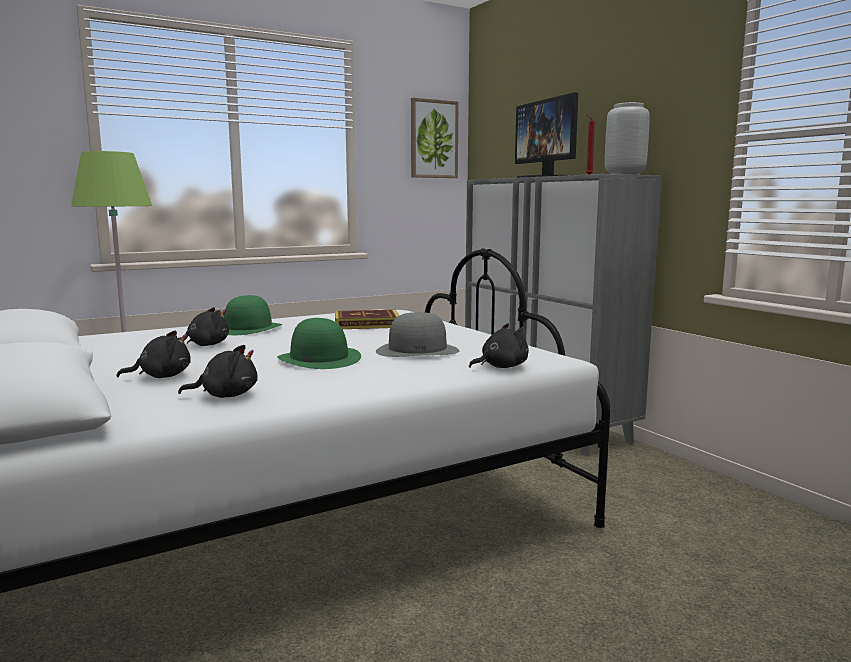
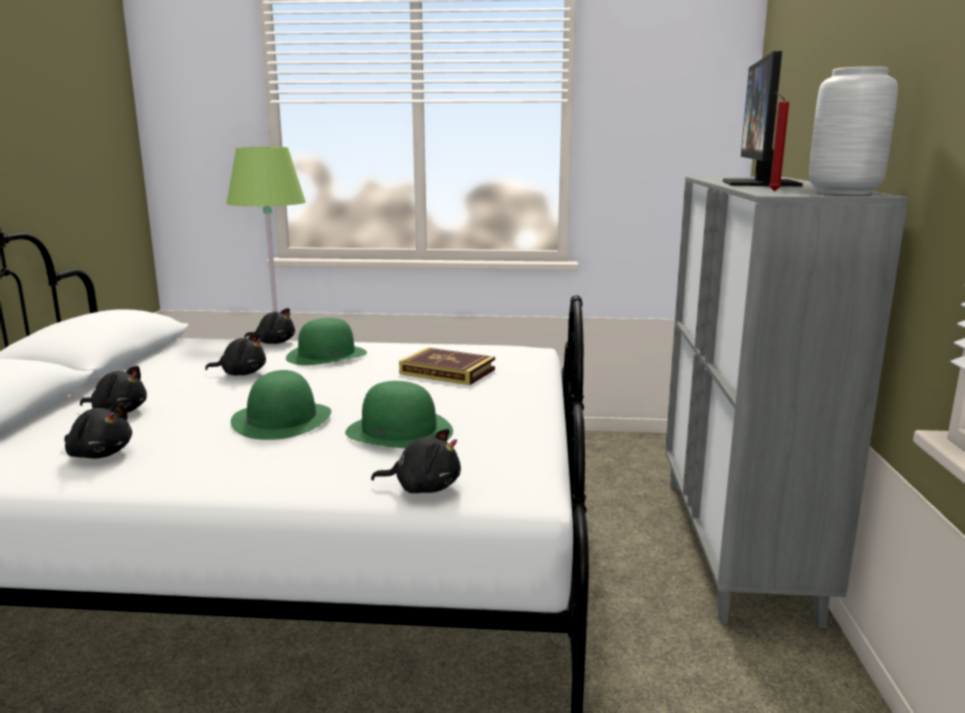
camera: 35 degrees right, 5 degrees up
(176, 328) = (274, 342): none -> black plush toy
(418, 350) = (399, 431): grey hat -> green hat
(433, 139) = (695, 109): picture -> none

